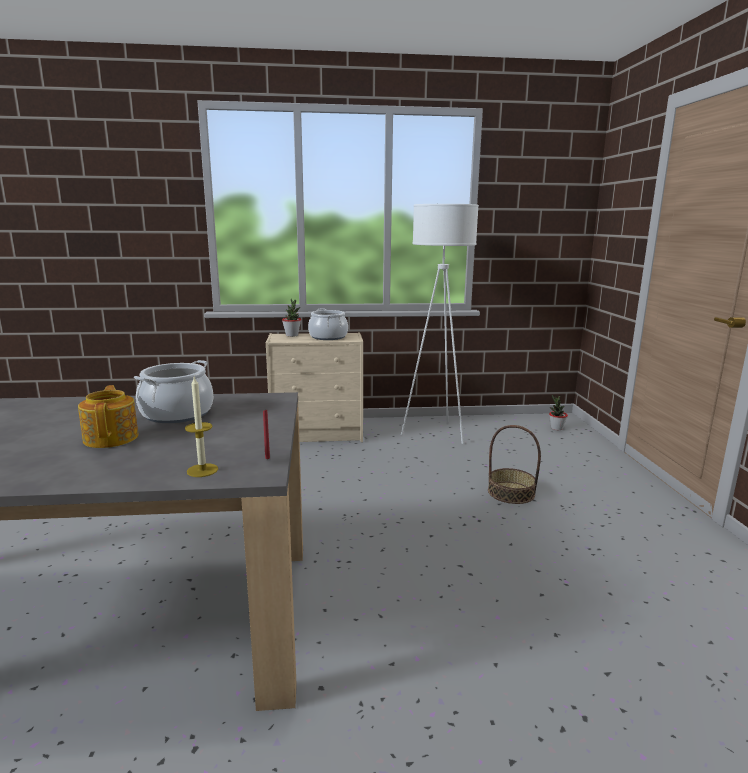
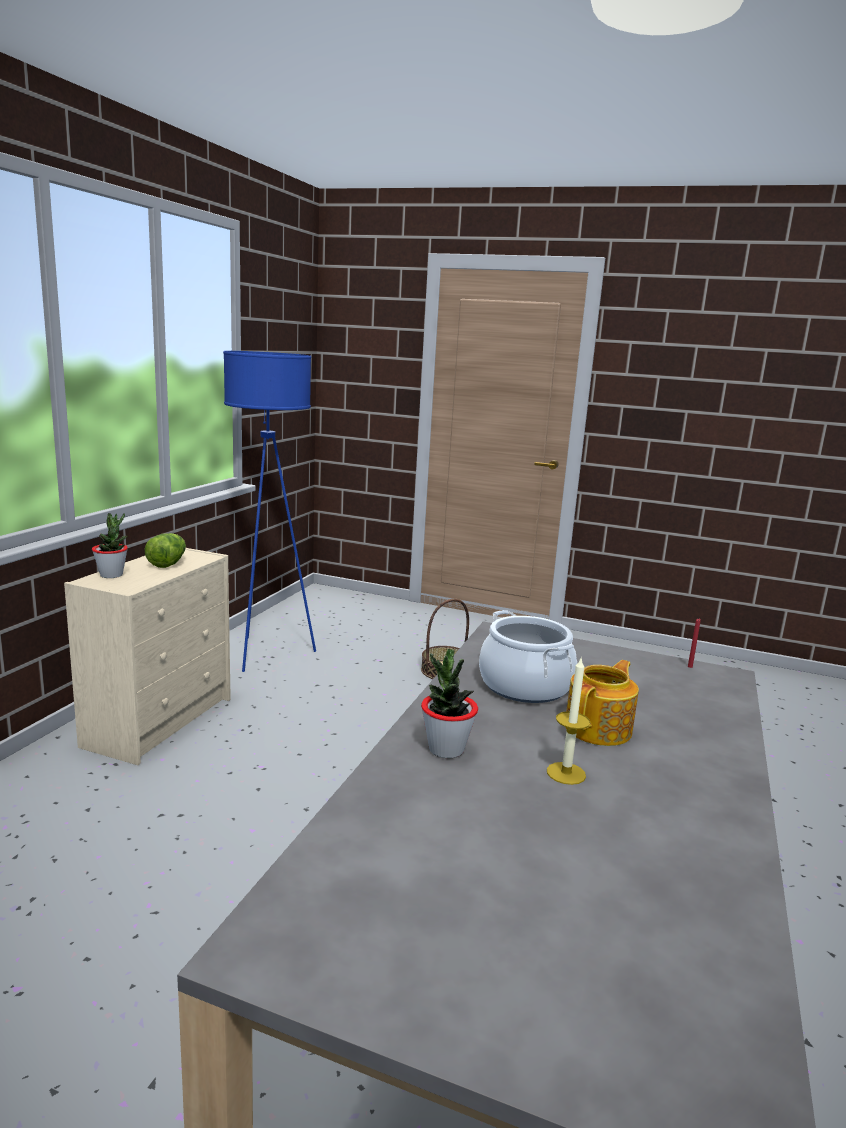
camera: 65 degrees left, 0 degrees up
(112, 437) = (599, 728): teapot -> teapot turned 120 degrees clockwise
(202, 470) = (715, 695): candle -> candle (566, 773)
(328, 337) = (167, 562): cooking pot -> lettuce
(436, 433) = (268, 653): white floor lamp -> blue floor lamp
(556, 428) = (339, 602): potted plant -> potted plant (446, 749)

